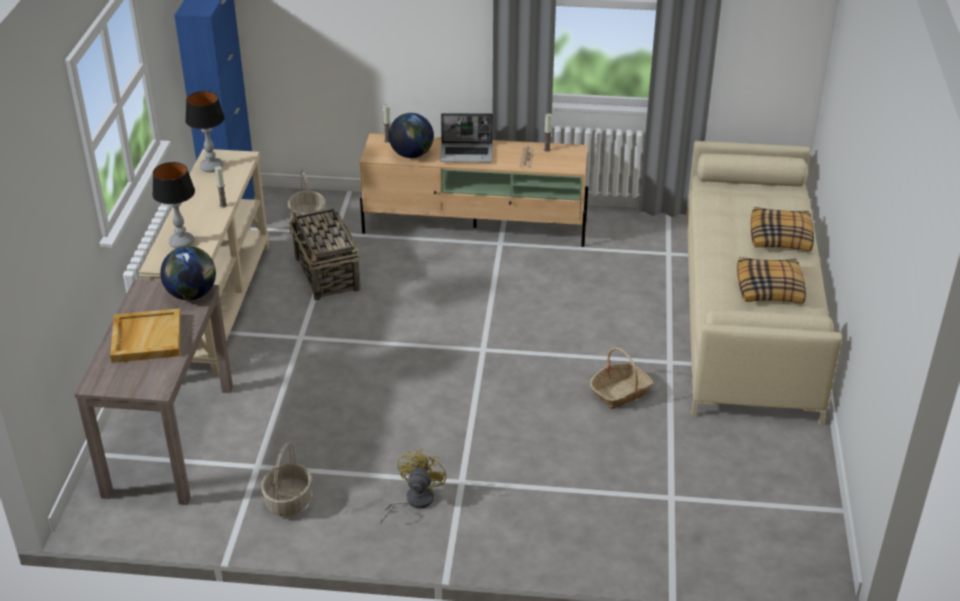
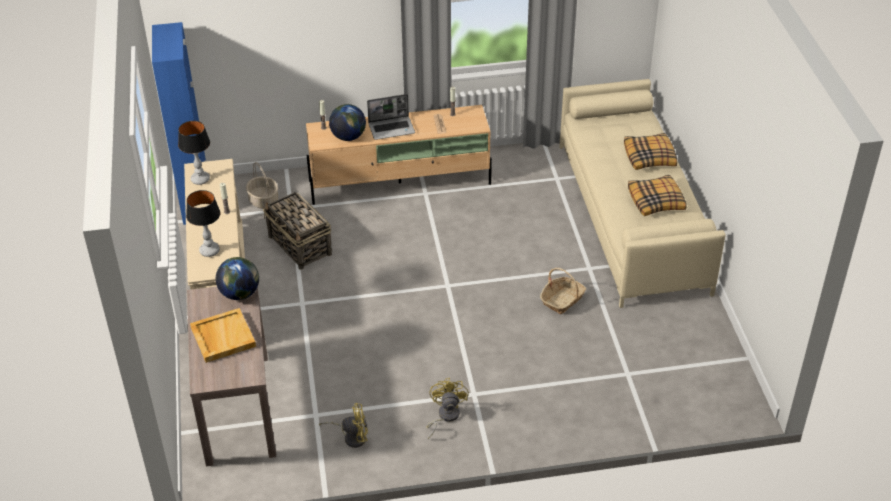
camera: 15 degrees left, 5 degrees up
(288, 501) = (351, 437): basket -> yellow fan

